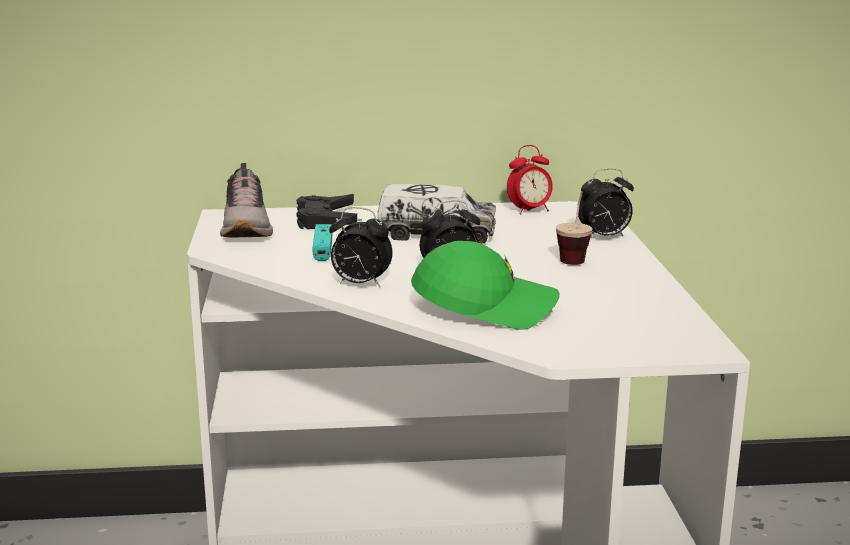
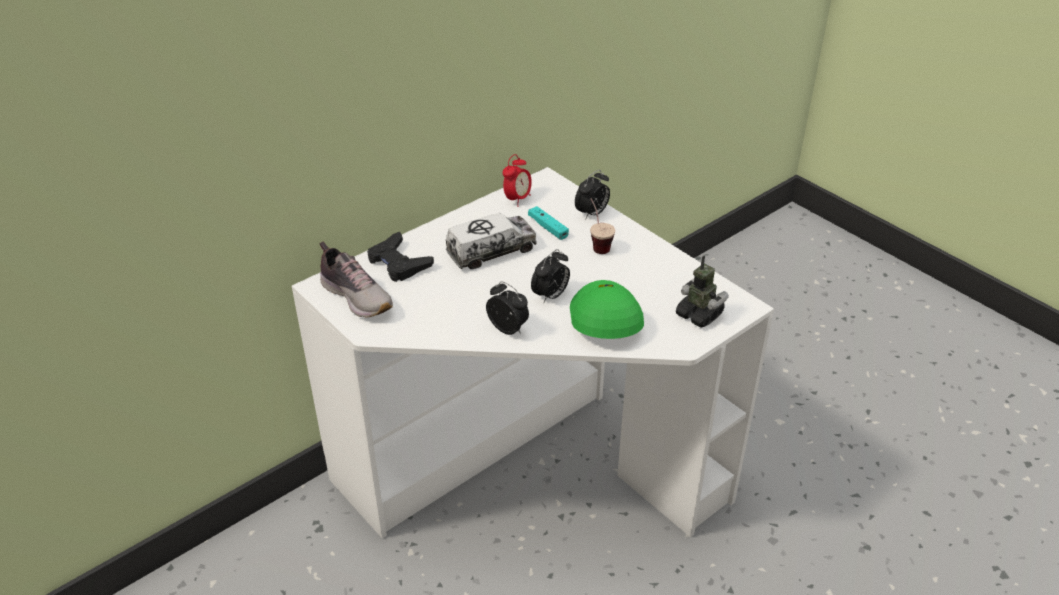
camera: 35 degrees left, 20 degrees up
(323, 249) = (440, 300): turquoise game controller -> turquoise game controller (548, 227)
(360, 284) = (509, 328): alarm clock -> alarm clock turned 120 degrees counterclockwise
(485, 307) = (604, 319): green cap -> green cap turned 60 degrees counterclockwise
(622, 337) = (699, 315): none -> toy robot

